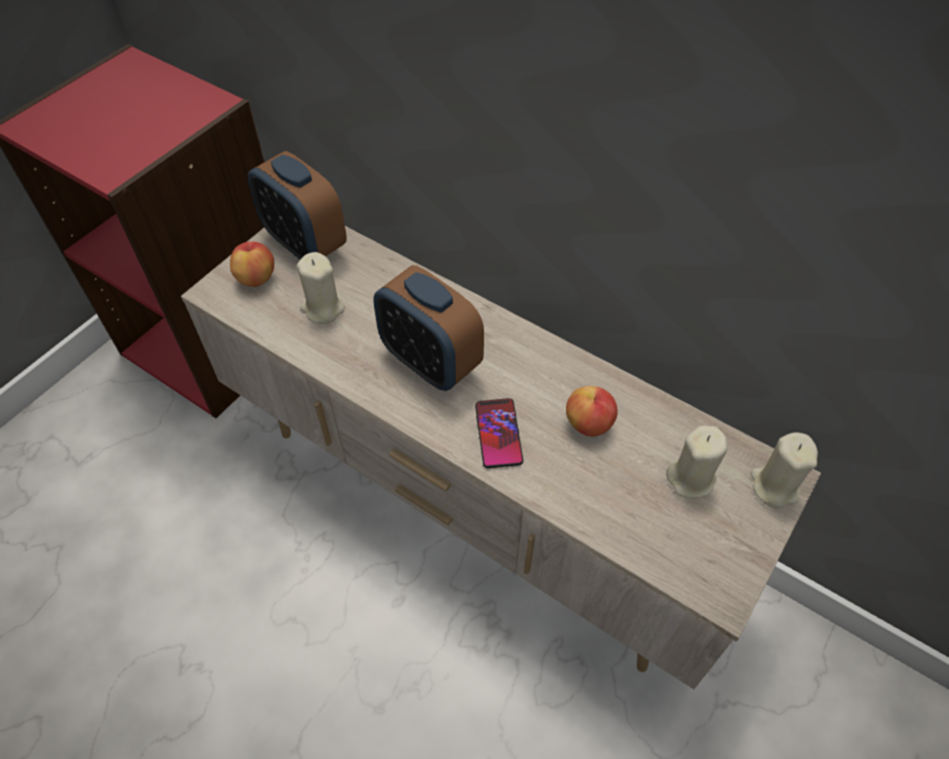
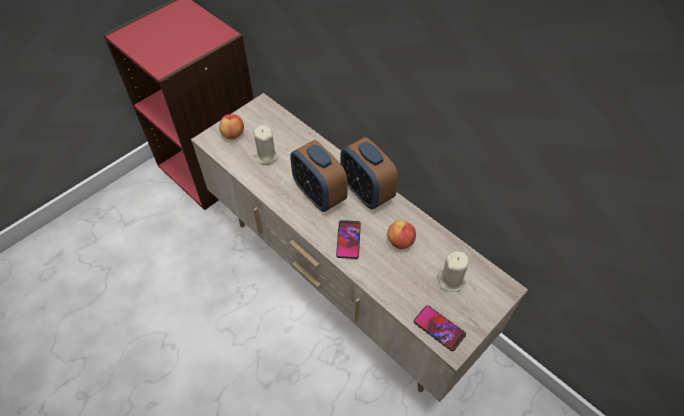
camera: 10 degrees right, 0 degrees up
(305, 244) = (263, 118): alarm clock -> alarm clock (366, 192)
(691, 566) = (439, 328): none -> phone
(774, 486) = (498, 292): beige candle -> none

